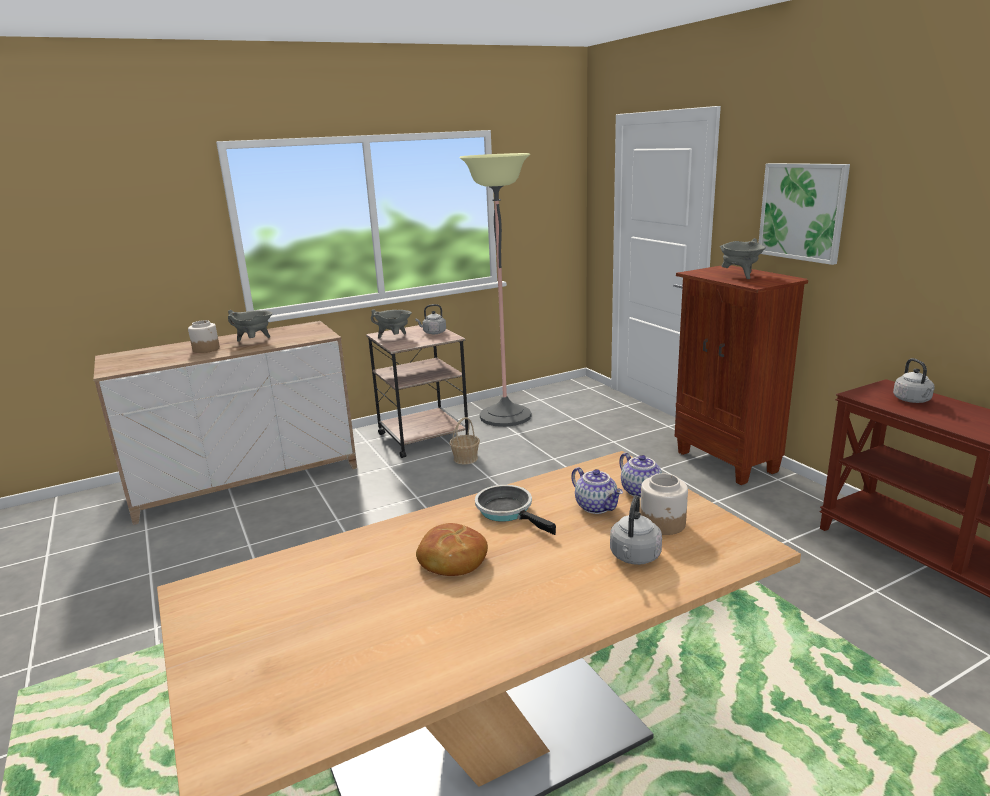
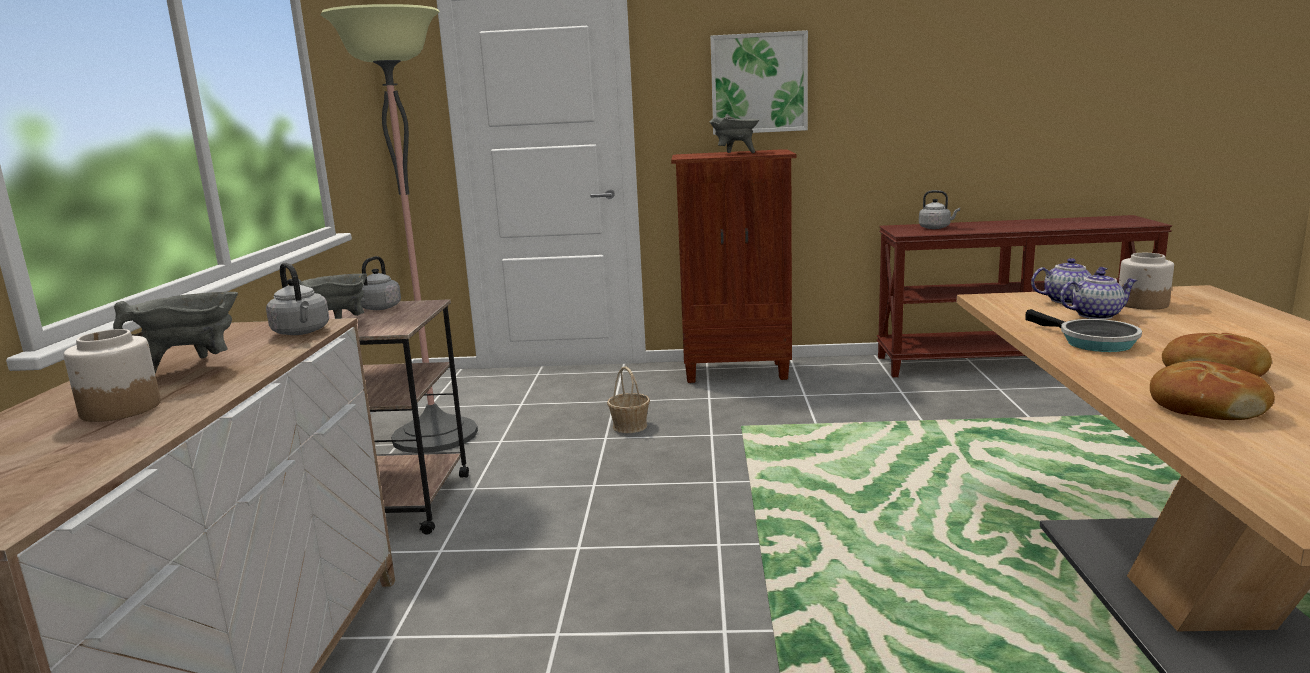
camera: 60 degrees left, 5 degrees down
(365, 558) = (1205, 407): none -> bread
(466, 459) = (516, 488): basket -> basket (630, 426)
(508, 511) = (1092, 342): frying pan -> frying pan turned 105 degrees counterclockwise
(634, 557) = (1213, 318): grey kettle -> grey kettle (302, 332)

